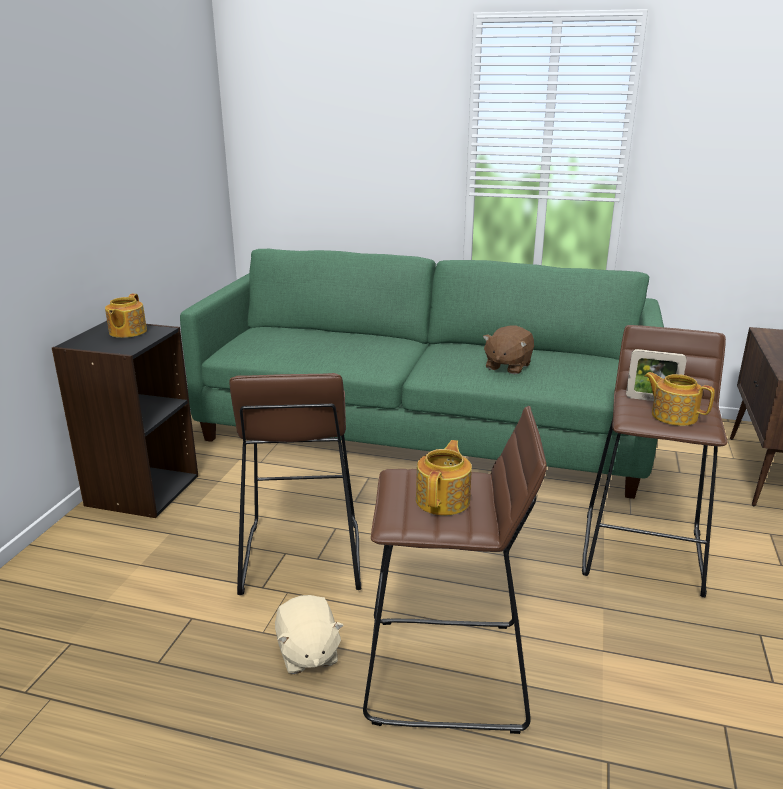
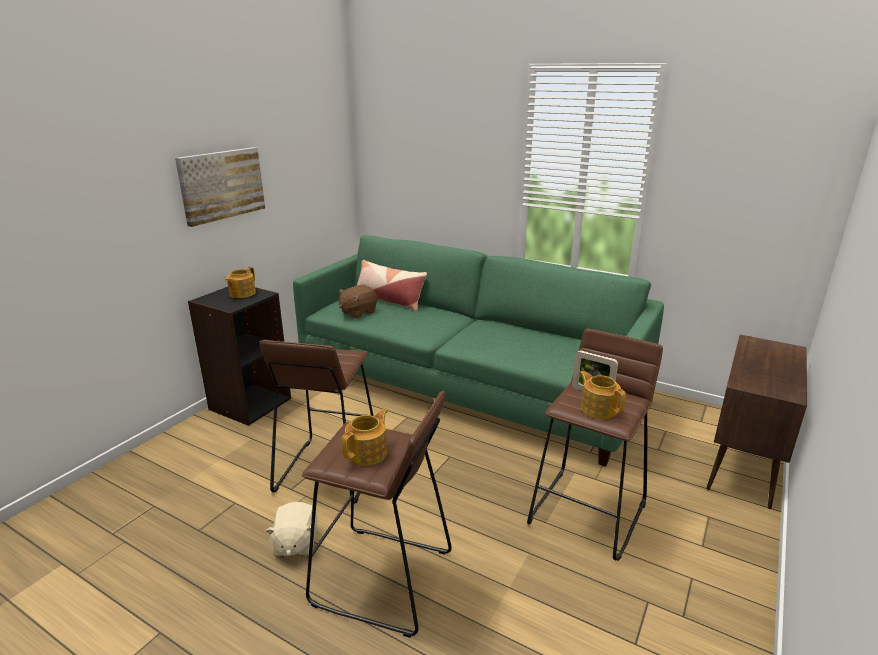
camera: 15 degrees right, 0 degrees up
(81, 177) = (221, 185): none -> picture
(307, 331) = (389, 300): none -> pillow
(507, 366) = (519, 345): brown plush toy -> brown plush toy (358, 312)

